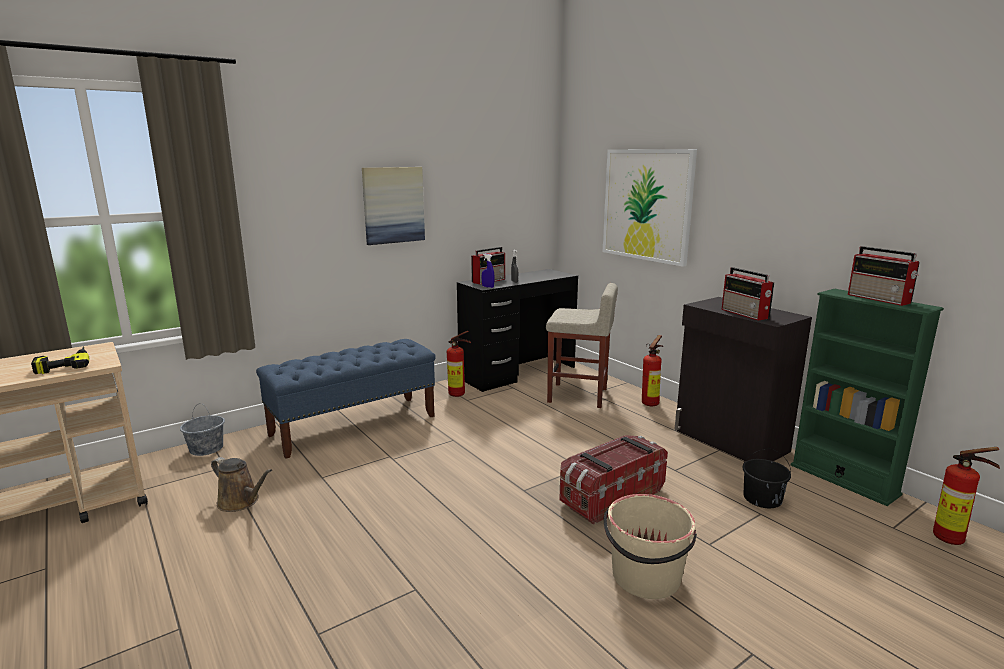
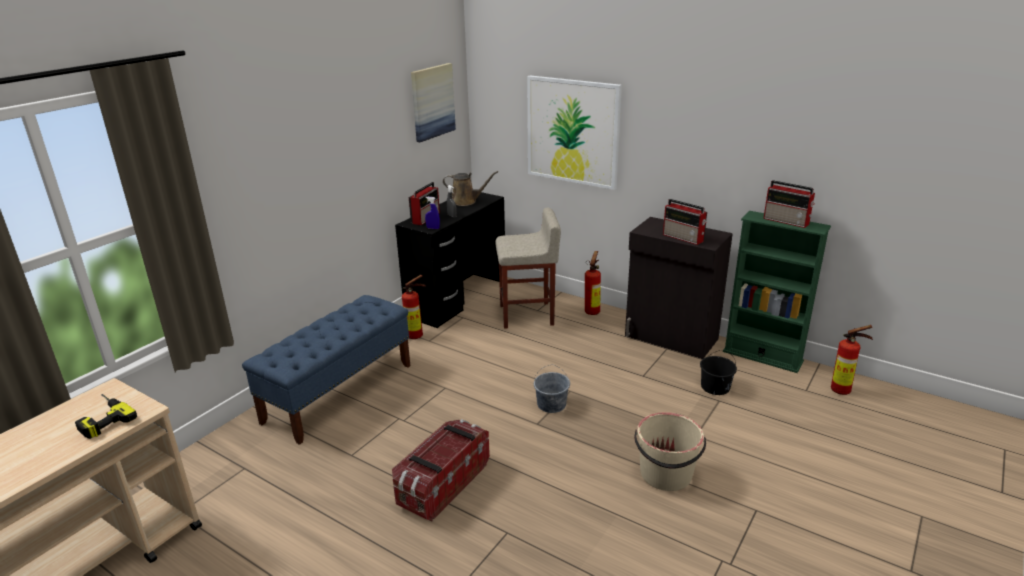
camera: 20 degrees left, 10 degrees up
(206, 448) = (206, 453): grey bucket -> grey bucket (551, 404)
(241, 502) = (294, 499): brown watering can -> brown watering can (466, 201)
(393, 205) = (333, 162): picture -> picture (432, 102)
(610, 497) = (607, 413): storage box -> storage box (442, 484)

